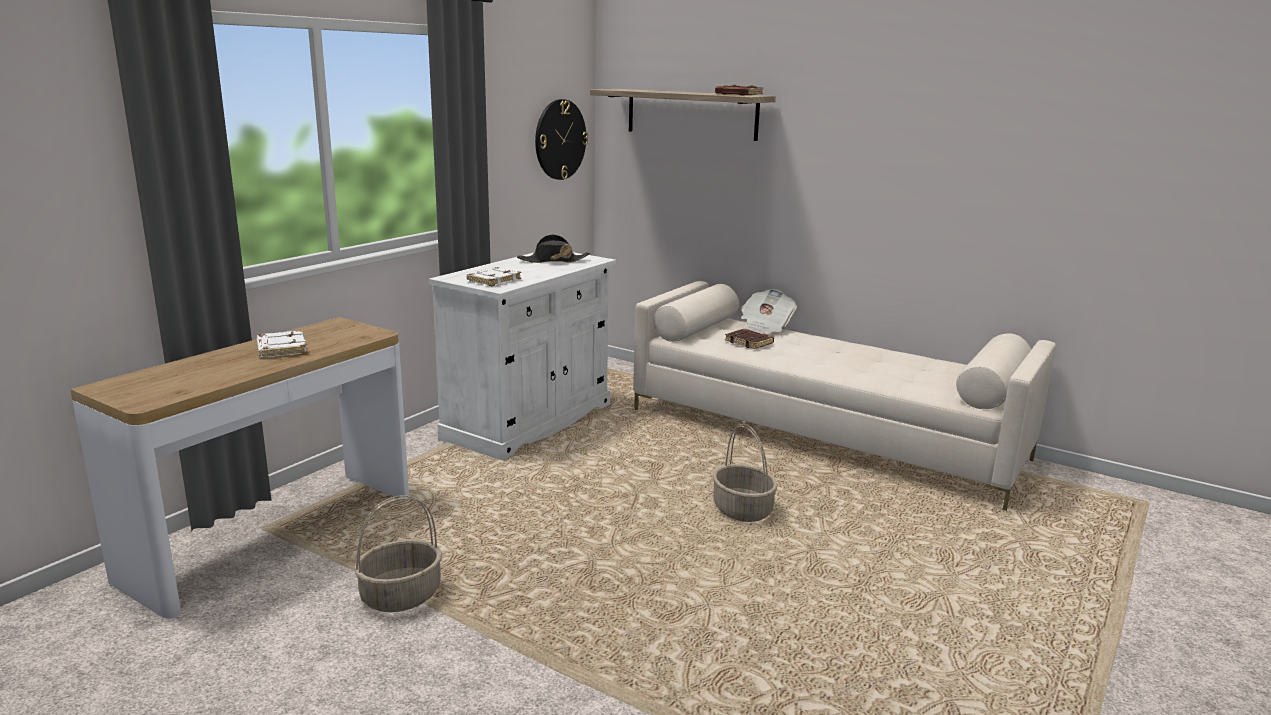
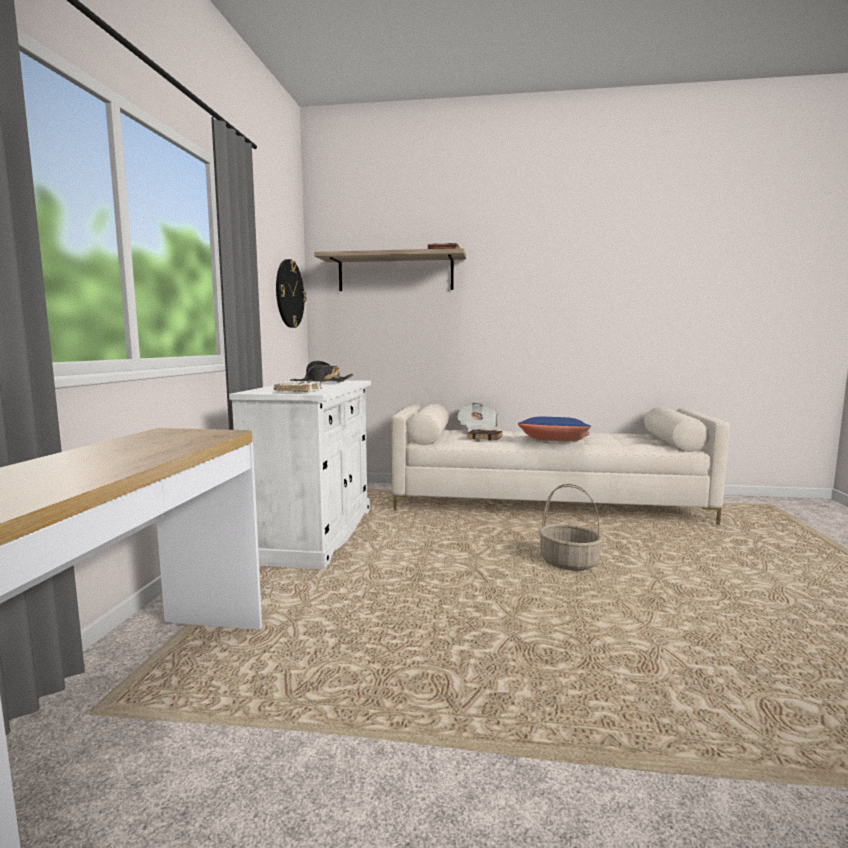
camera: 25 degrees left, 10 degrees down
(280, 349) = (124, 452): white book -> none
(401, 595) = (361, 741): basket -> none
(821, 364) = (554, 443): none -> blue pillow

